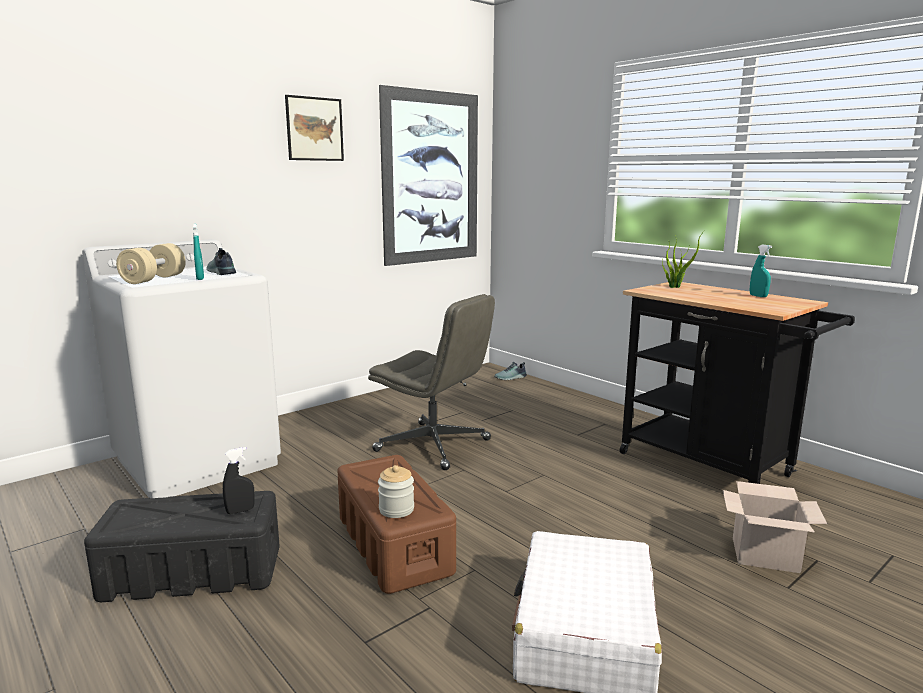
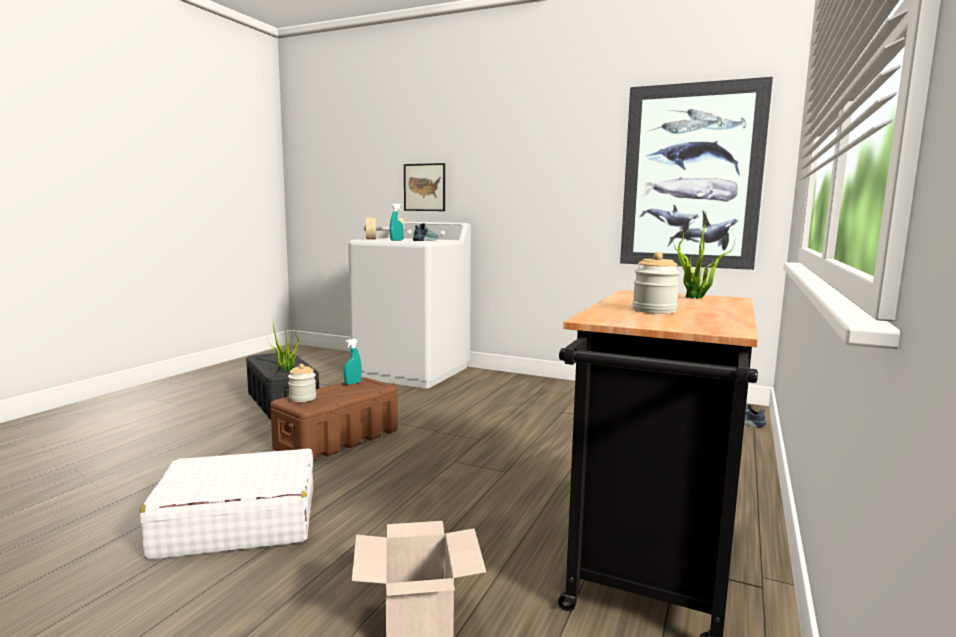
camera: 65 degrees right, 5 degrees down
(240, 511) = (285, 370): black spray bottle -> potted plant
(314, 129) = (559, 136): picture -> picture (424, 187)
(434, 445) = (514, 422): grey office chair -> none
(735, 299) = (654, 310): none -> jar
(758, 296) = (712, 316): turquoise spray bottle -> turquoise spray bottle (353, 383)

